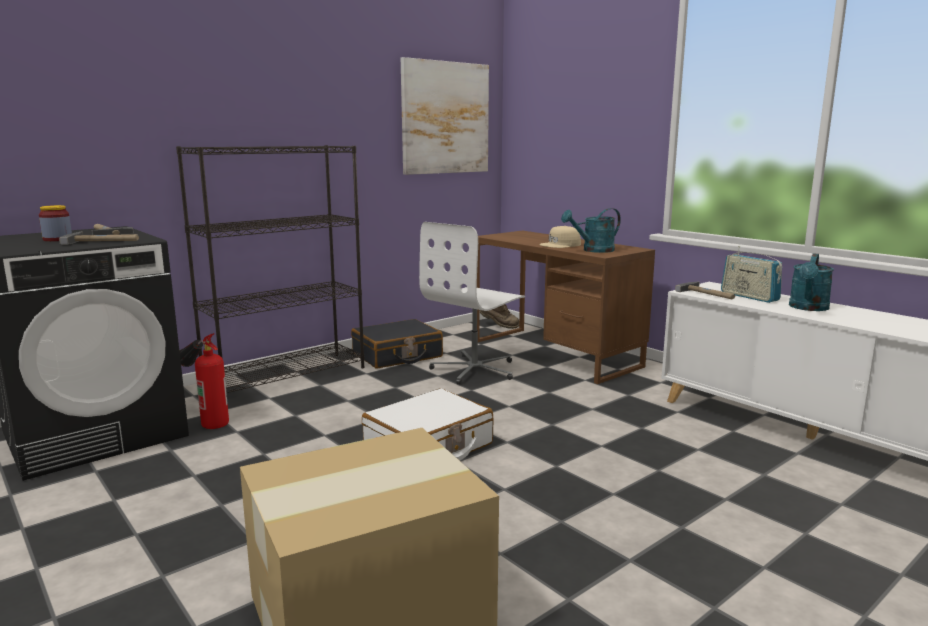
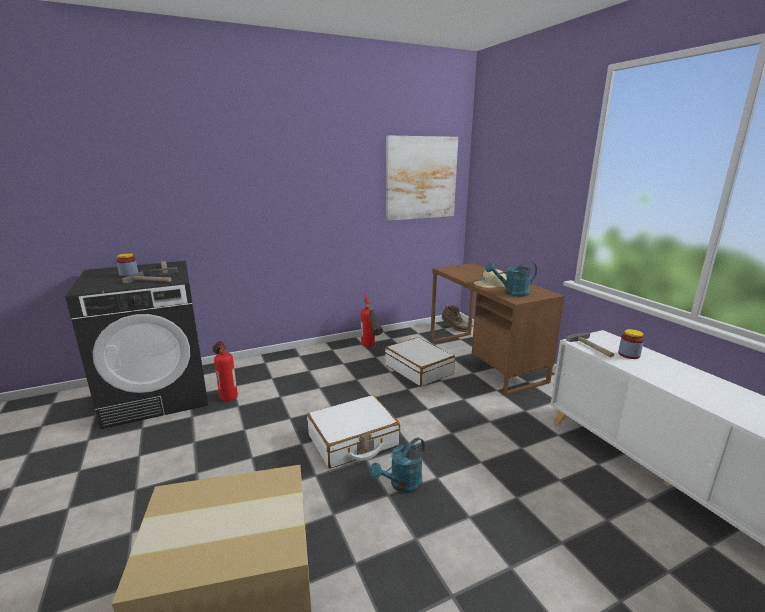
camera: 15 degrees right, 5 degrees up
(286, 376) = (292, 359): black bookcase -> none
(397, 355) = (371, 349): black suitcase -> fire extinguisher
(475, 370) = (419, 369): white office chair -> white suitcase
(749, 296) = (629, 355): radio -> jar
(808, 308) = (677, 377): turquoise watering can -> turquoise watering can (402, 485)

